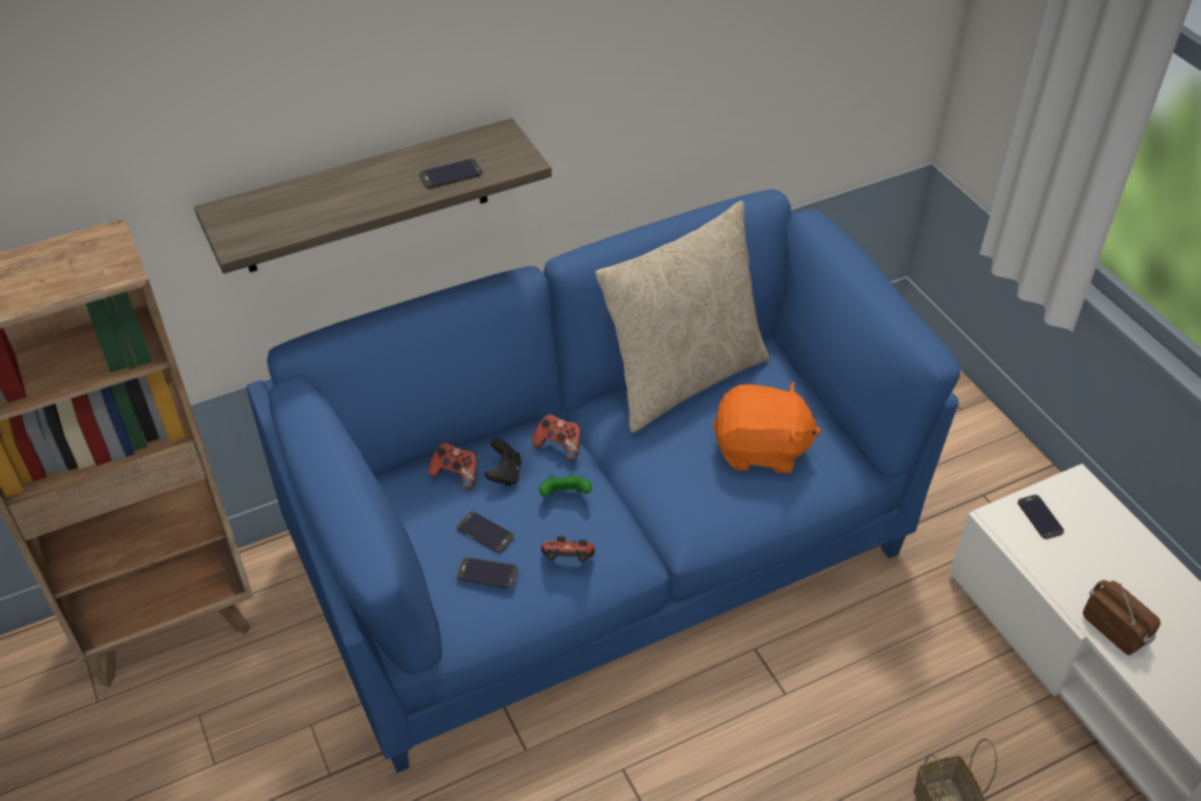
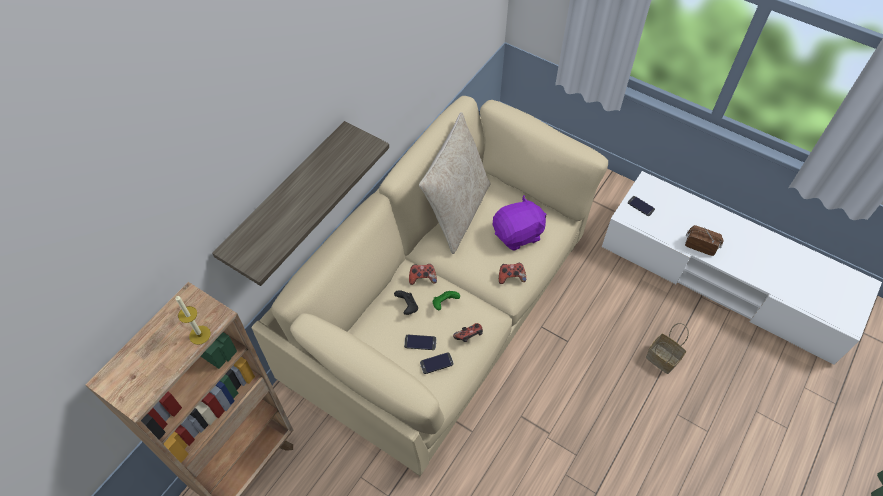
camera: 30 degrees left, 10 degrees up
(80, 283) = (200, 335): none -> candle
(451, 174) = (340, 170): phone -> none
(456, 474) = (383, 318): game controller -> game controller (511, 277)
(599, 551) = (440, 314): blue sofa -> beige sofa
(760, 450) = (518, 234): orange plush toy -> purple plush toy

